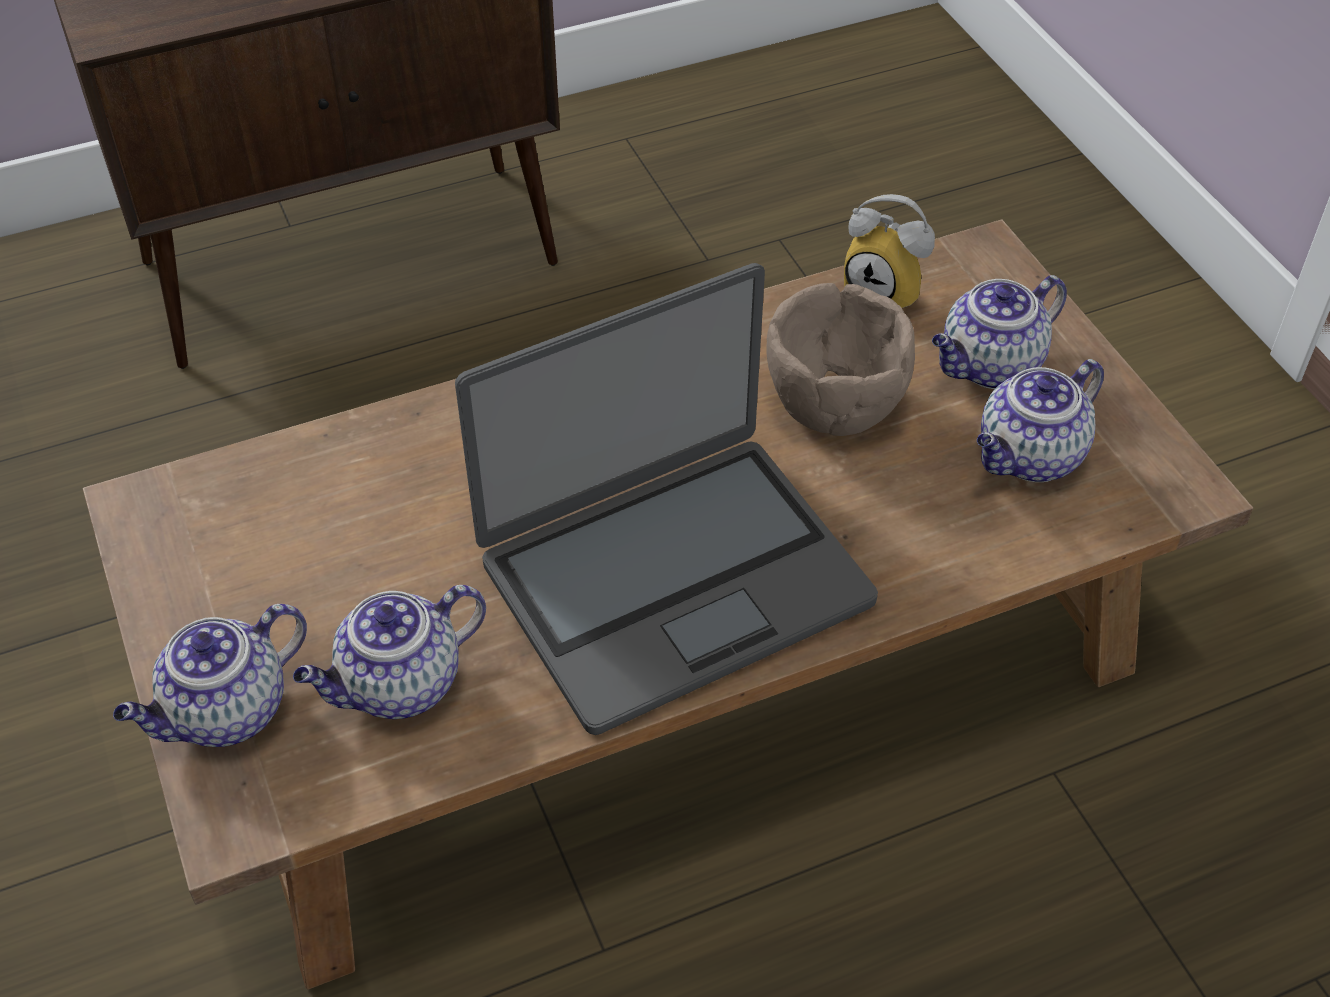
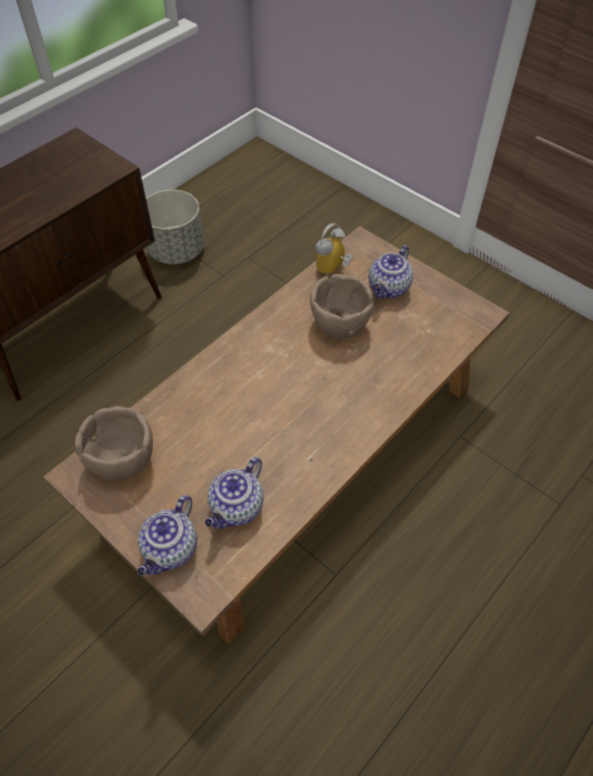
camera: 25 degrees left, 5 degrees up
(242, 512) = (123, 460): none -> brown bowl
(639, 182) = (177, 250): none -> grey planter
(673, 579) = (319, 420): laptop -> none
(888, 291) = (333, 270): alarm clock -> alarm clock turned 120 degrees clockwise
(1029, 458) = (423, 321): teapot -> none

